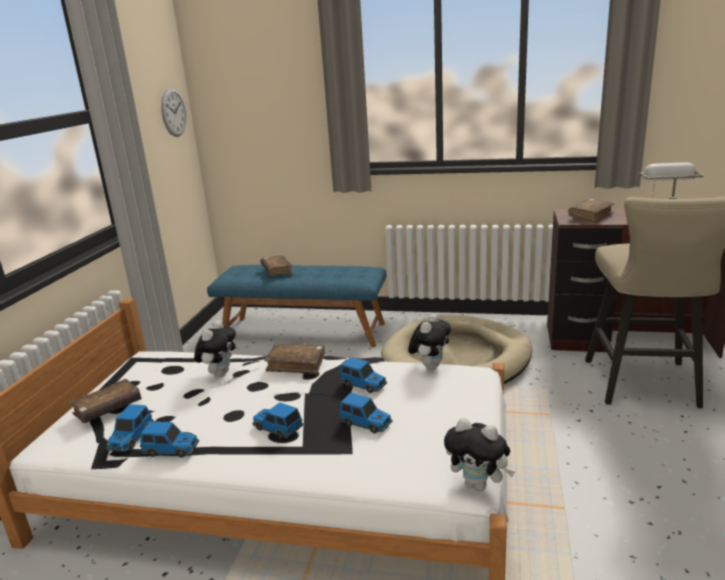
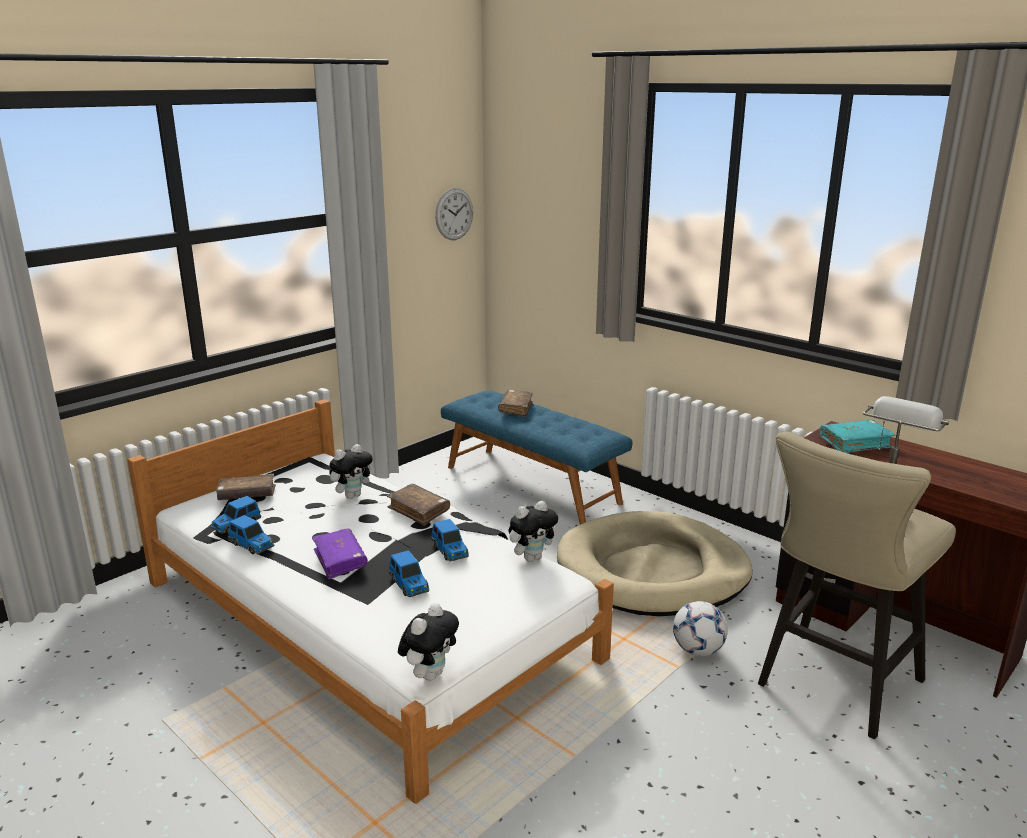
camera: 30 degrees right, 0 degrees up
(277, 428) = (340, 560): toy car -> purple book
(478, 485) = (430, 673): plush toy -> plush toy turned 120 degrees counterclockwise
(547, 398) = (698, 650): none -> football
(591, 216) = (855, 443): brown book -> turquoise book

